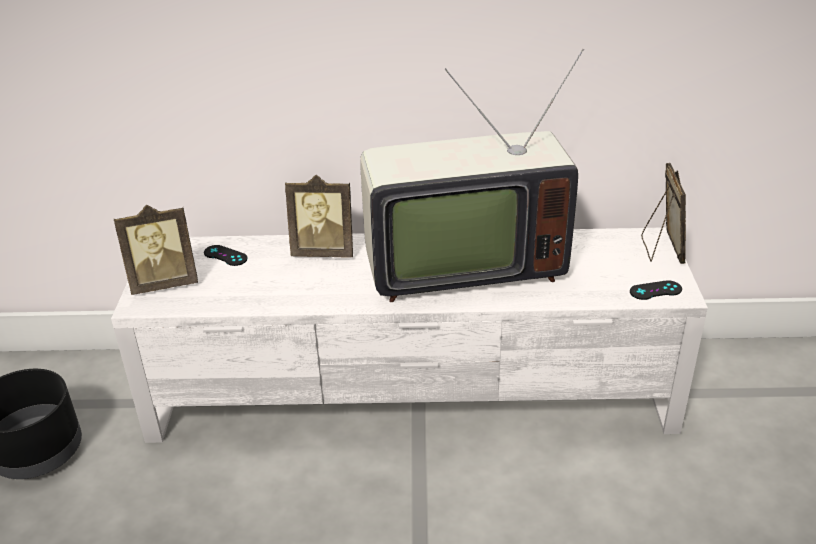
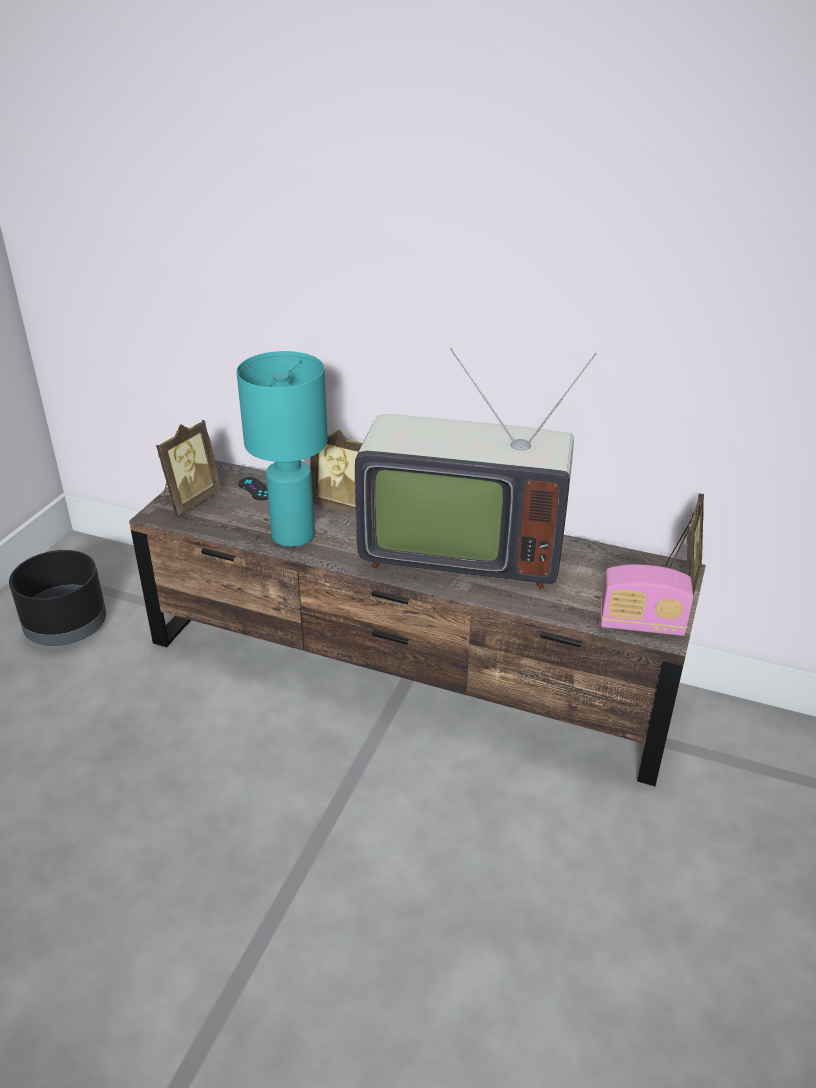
camera: 20 degrees right, 0 degrees up
(164, 283) = (190, 501): picture frame -> picture frame turned 60 degrees counterclockwise
(295, 290) = (294, 535): none -> turquoise table lamp
(414, 392) = (409, 667): white tv stand -> brown tv stand
(655, 290) = (641, 624): black game controller -> radio

